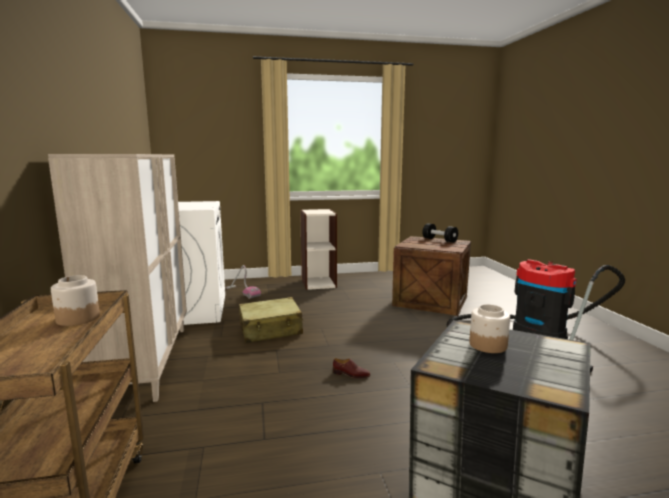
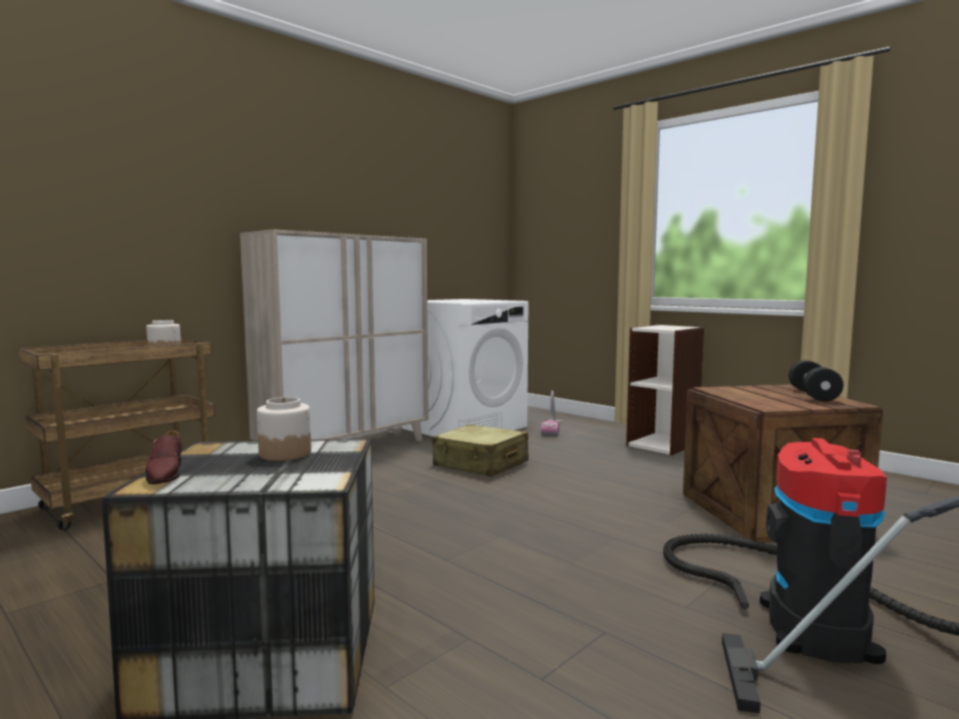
camera: 55 degrees right, 5 degrees down
(351, 374) = (431, 523): brown shoe -> brown shoe (165, 474)

